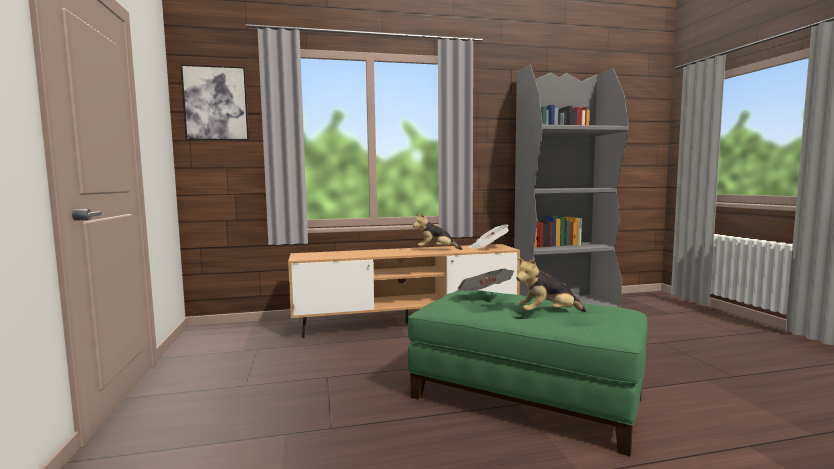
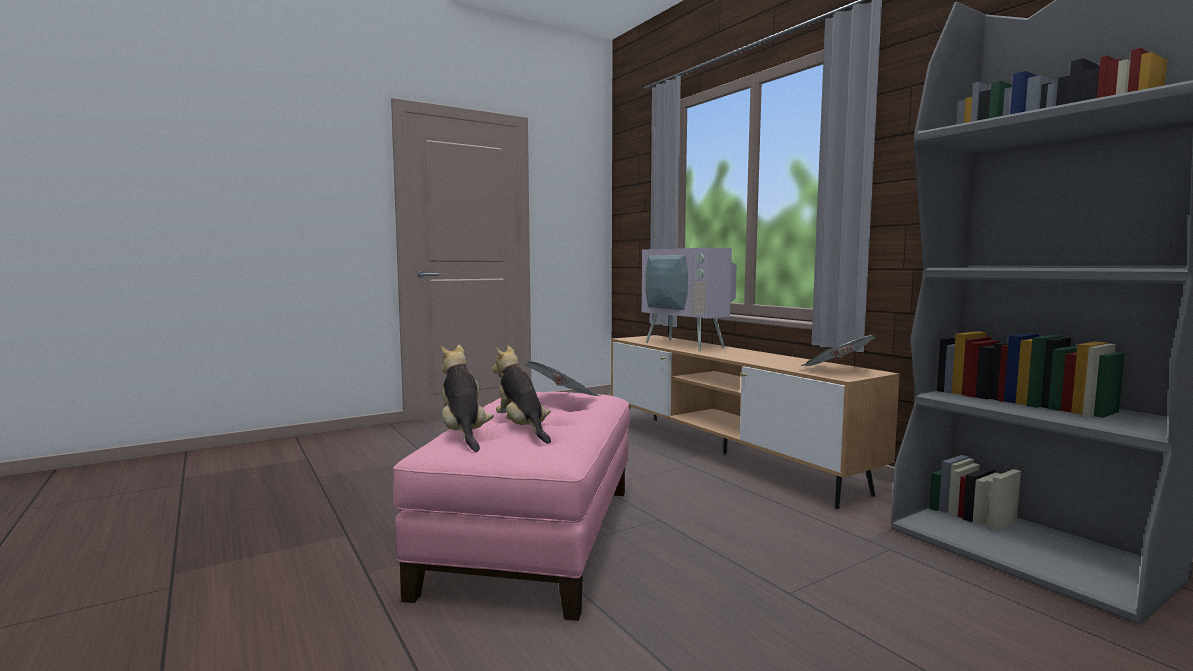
camera: 70 degrees right, 0 degrees up
(216, 103) = (634, 175): picture -> none
(360, 252) = (689, 344): none -> television
(436, 250) = (759, 358): plush toy -> plush toy (463, 434)
(526, 397) = (536, 537): green ottoman -> pink ottoman

